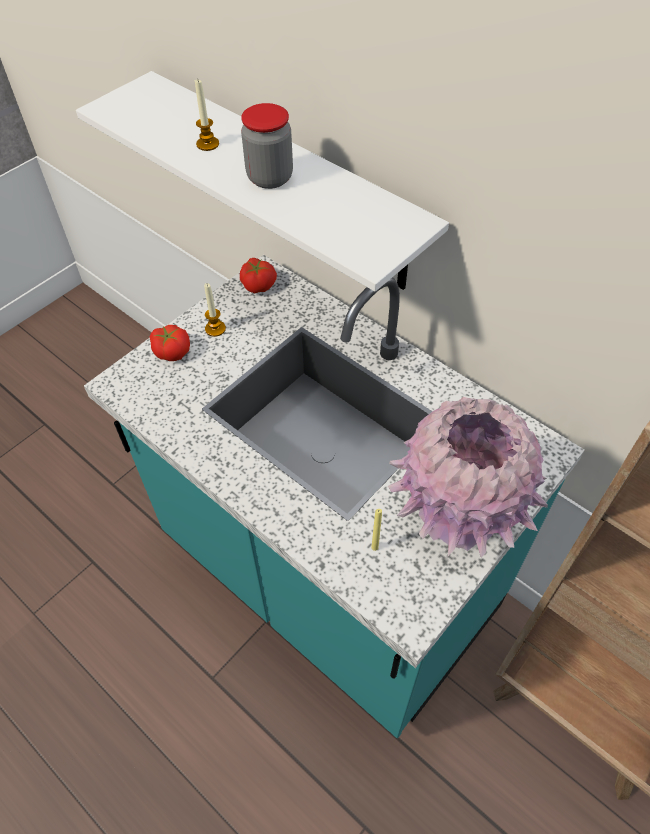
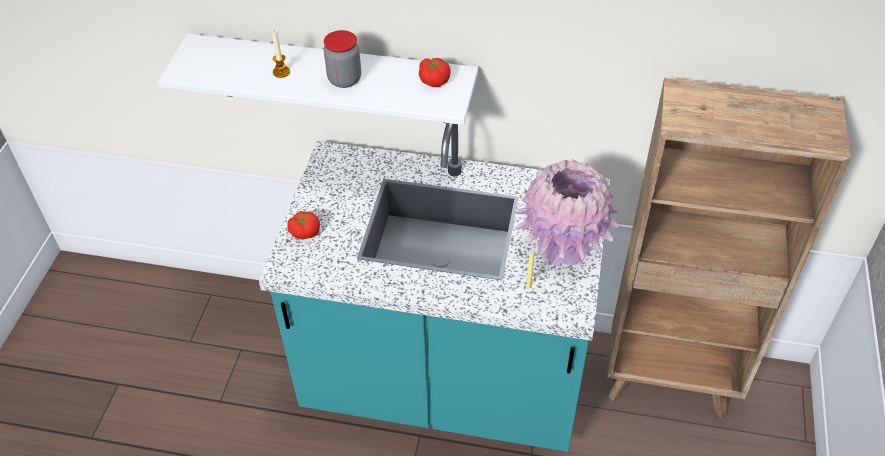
camera: 30 degrees left, 5 degrees down
(215, 329) = (323, 204): candle -> none
(259, 284) = (330, 162): tomato -> tomato (434, 80)

